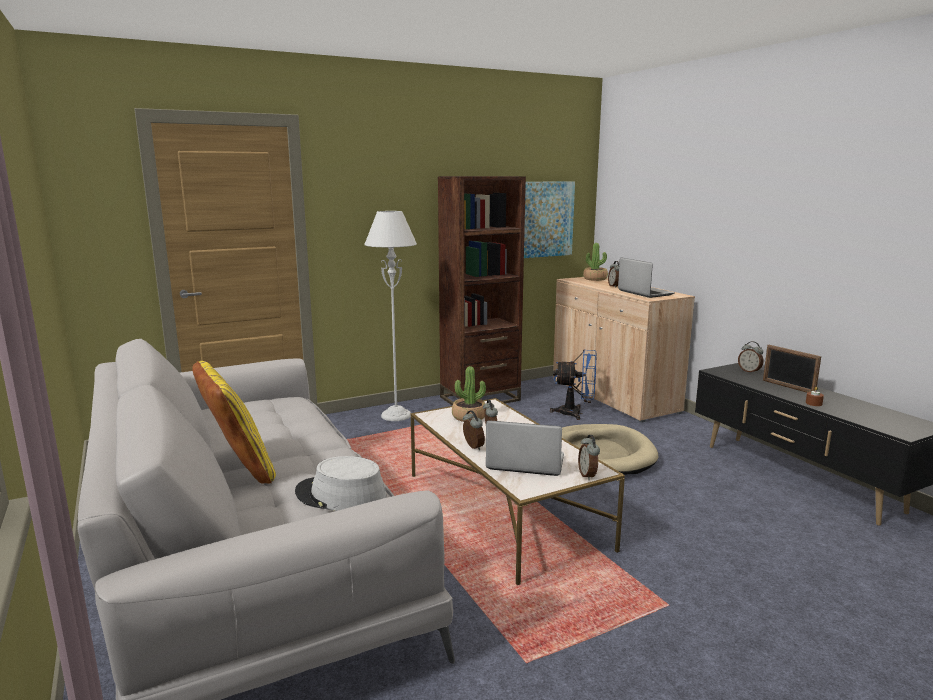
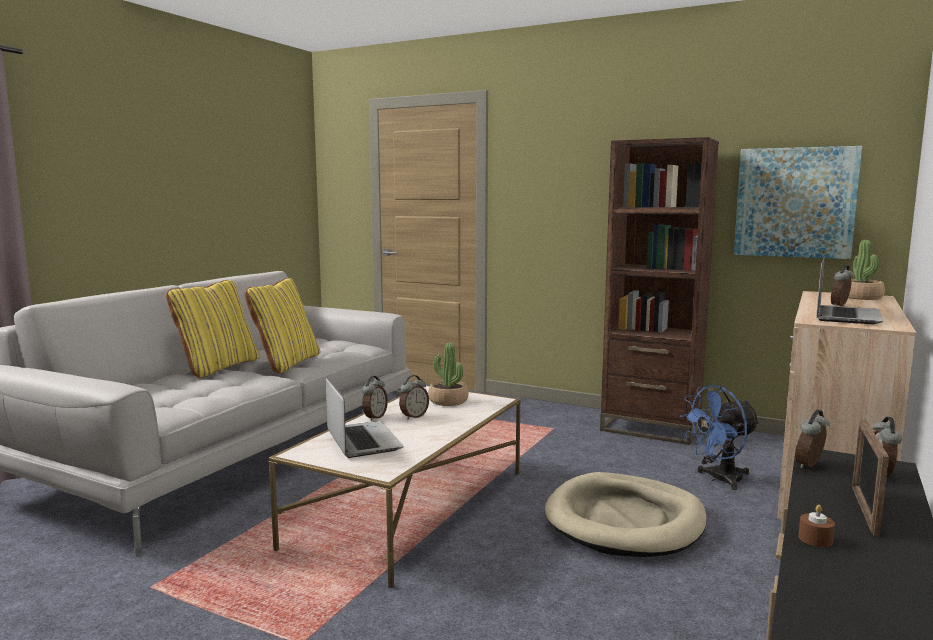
camera: 55 degrees right, 5 degrees down
(287, 438) = (286, 363): none -> yellow pillow
(340, 495) = (191, 395): grey hat -> none
(396, 415) = (538, 412): grey floor lamp -> none
(575, 413) = (719, 479): blue fan -> blue fan turned 90 degrees clockwise
(588, 475) = (364, 469): alarm clock -> alarm clock (810, 466)

